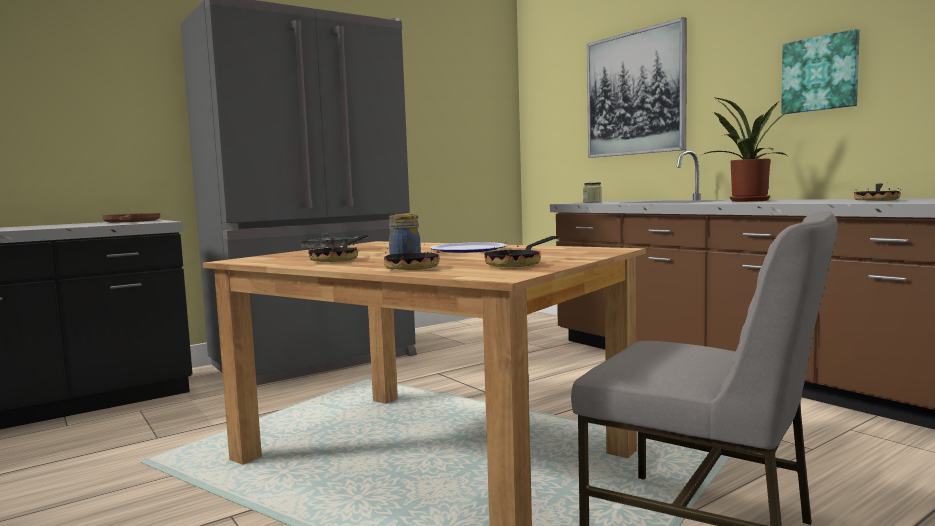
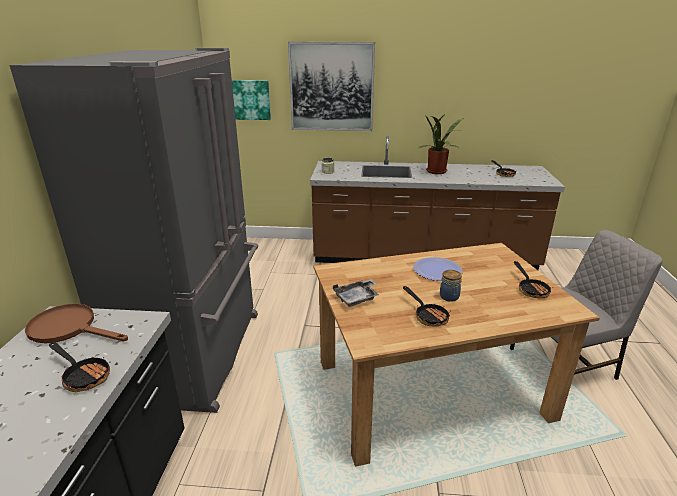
camera: 50 degrees left, 20 degrees up
(412, 267) = (505, 312): frying pan -> frying pan (84, 375)
(820, 74) = (459, 96): picture -> picture (251, 100)

